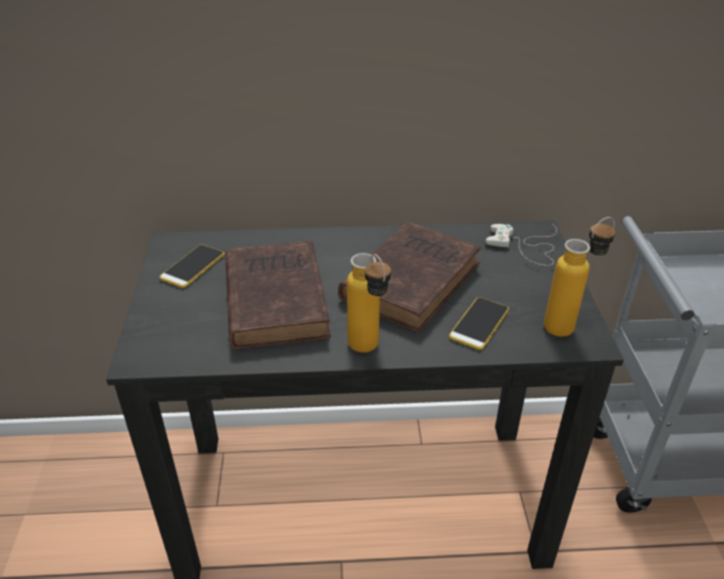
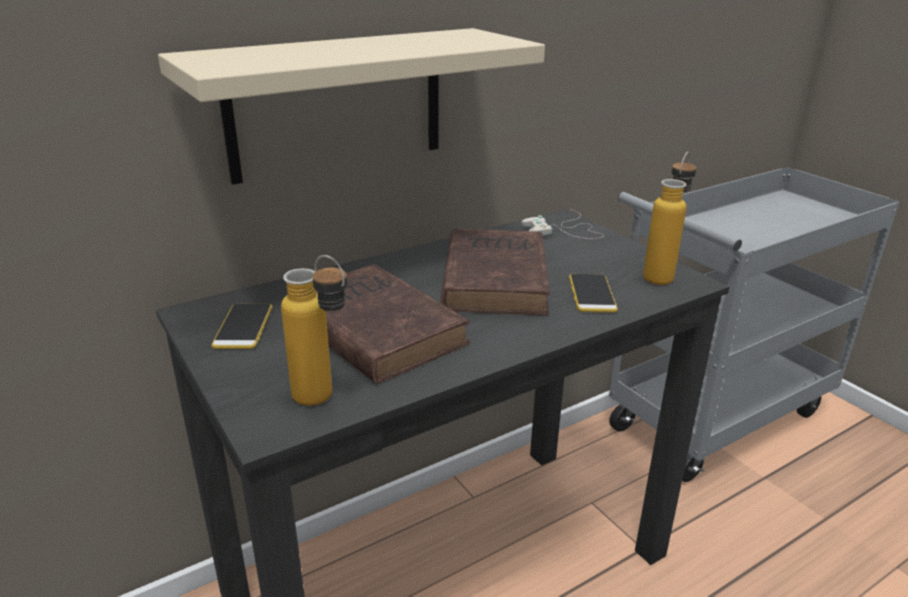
camera: 30 degrees left, 10 degrees down
(313, 97) = (337, 104): none -> beige shelf
(369, 351) = (519, 343): bottle -> bottle (324, 401)

